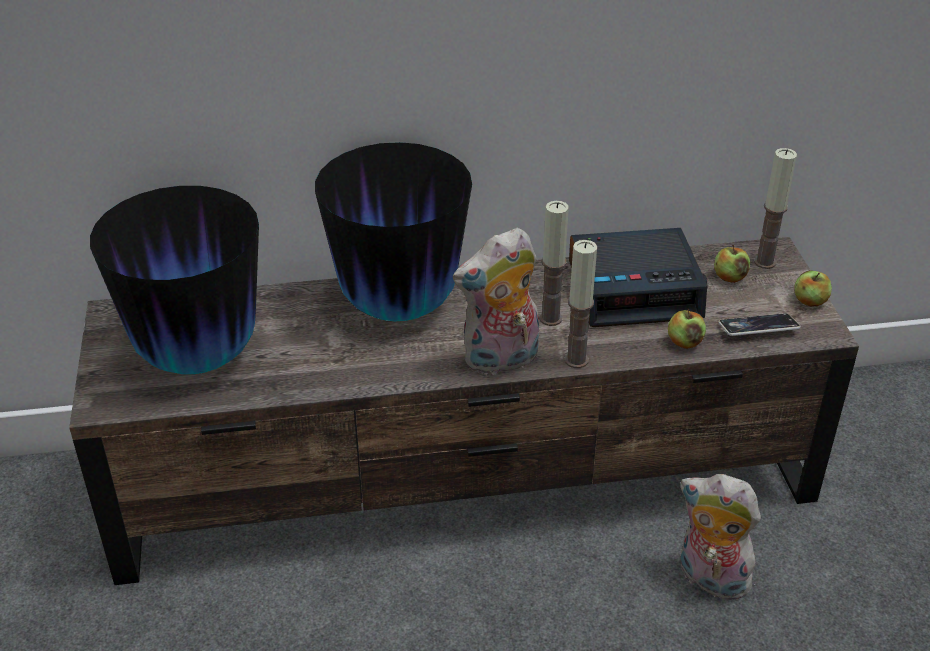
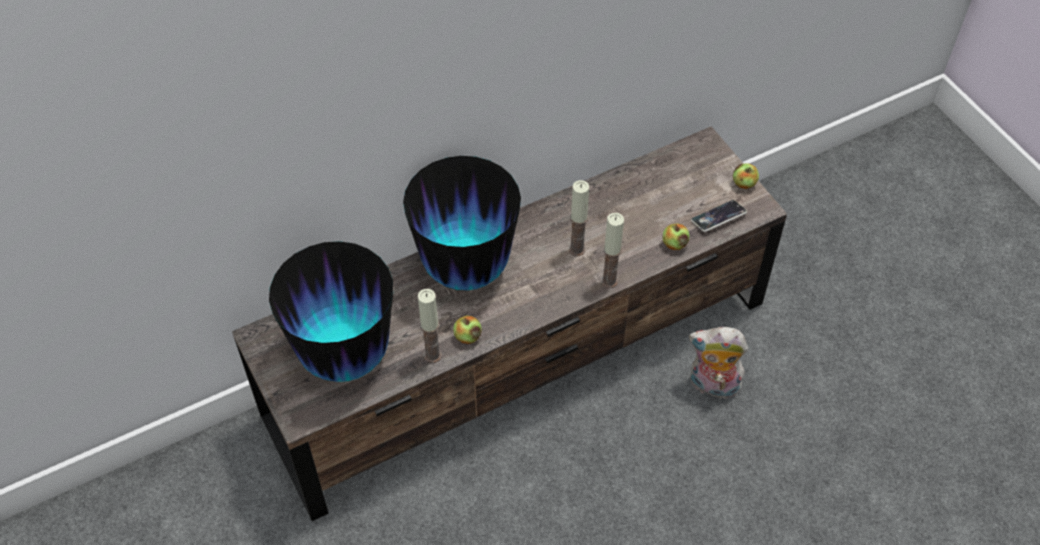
camera: 20 degrees left, 15 degrees up
(500, 361) = (559, 297): plush toy -> none
(635, 289) = (624, 206): alarm clock -> none
(729, 277) = (684, 176): apple -> apple (467, 336)
(764, 262) = (702, 155): candle -> candle (432, 355)

